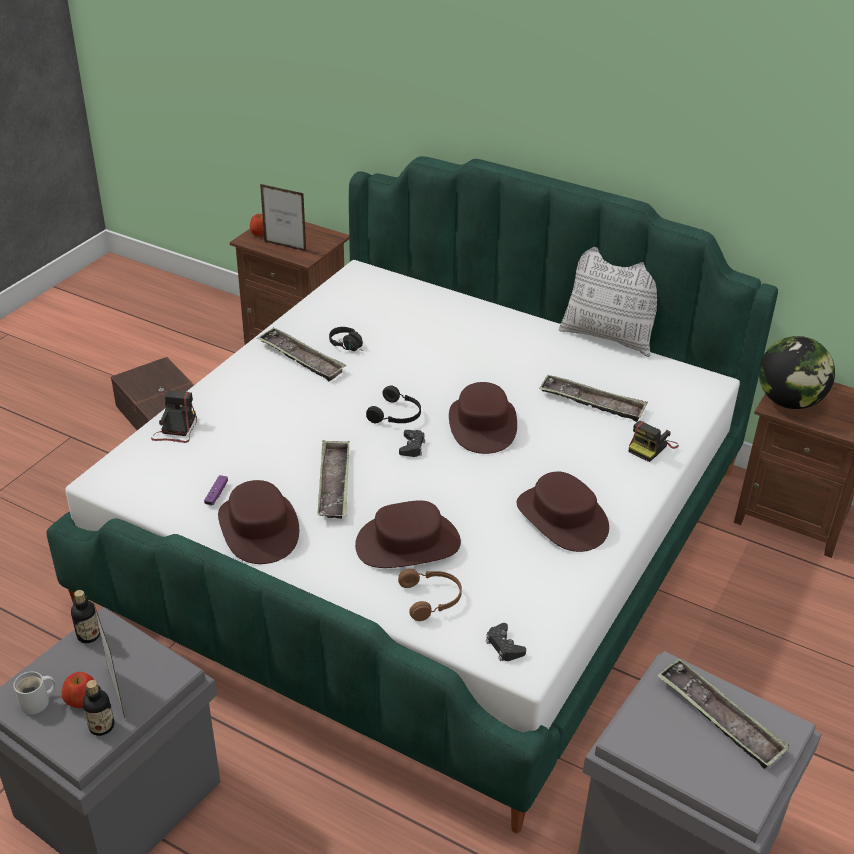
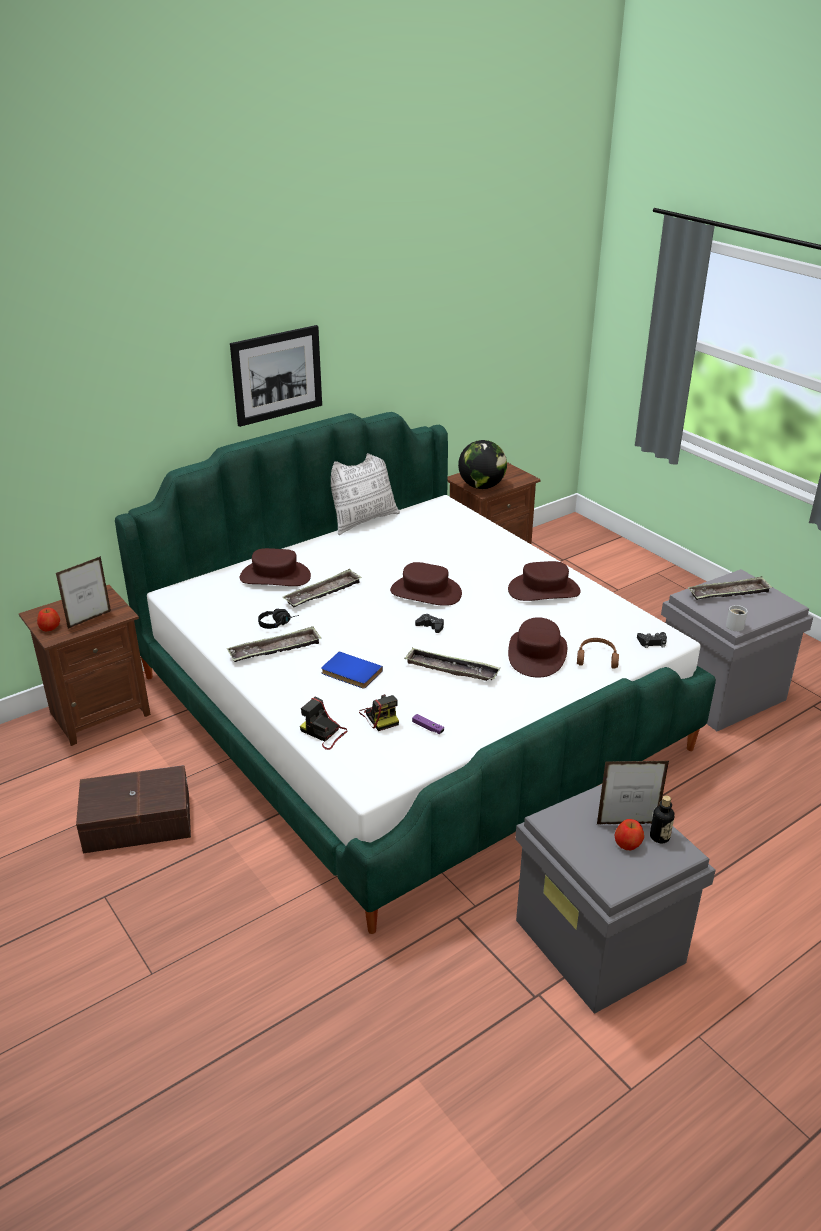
camera: 65 degrees left, 5 degrees down
(37, 702) = (622, 869): white mug -> white mug (734, 625)
(88, 635) = (557, 829): bottle -> none
(259, 528) = (482, 715): brown hat -> brown hat (275, 576)
(287, 416) = (350, 673): none -> blue book
(397, 415) = (387, 623): black headphones -> none
(568, 112) = (277, 375): none -> picture
(592, 403) = (432, 547): tray -> tray (323, 593)
(651, 447) = (493, 541): camera -> camera (380, 716)

